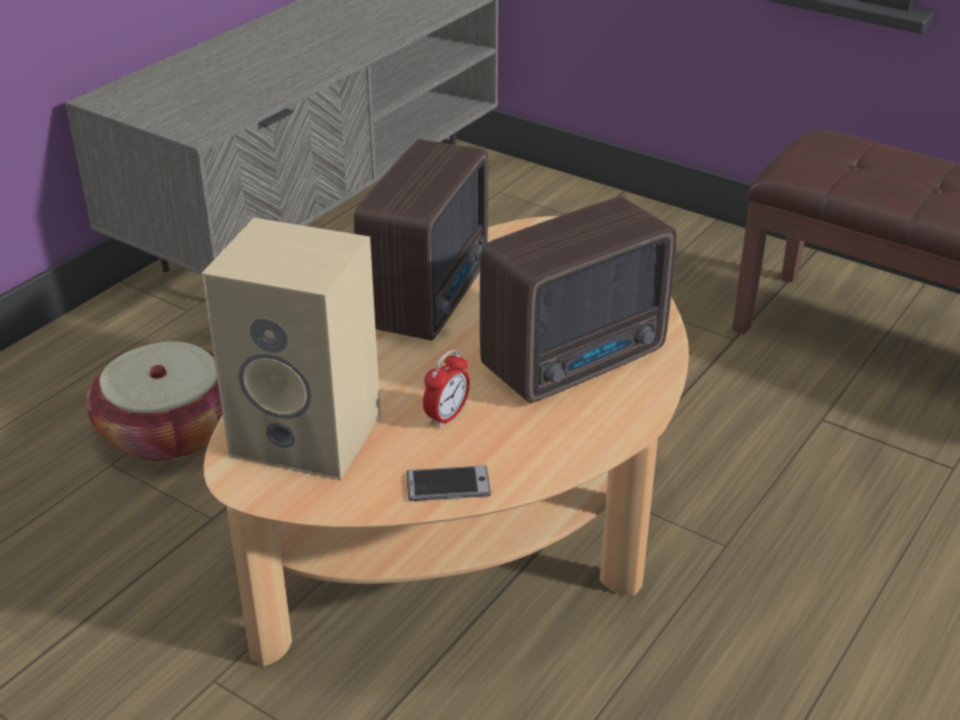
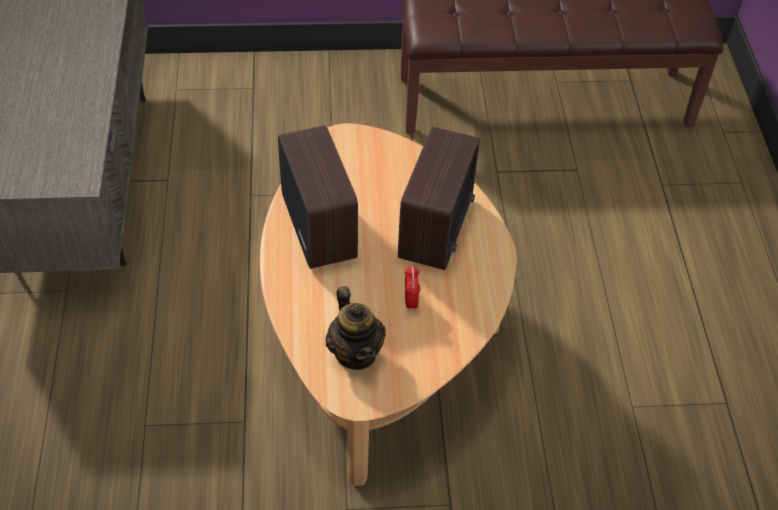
camera: 40 degrees left, 15 degrees up
(169, 431) = (156, 382): basket -> none
(310, 434) = (355, 353): beige speaker -> teapot
(448, 485) = (453, 341): phone -> none

